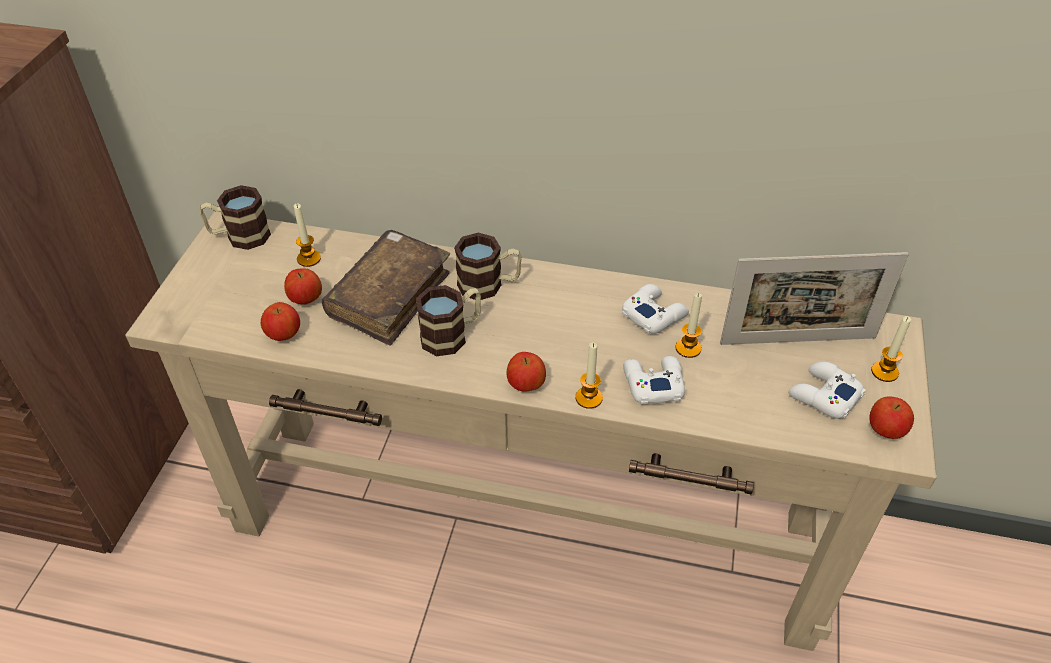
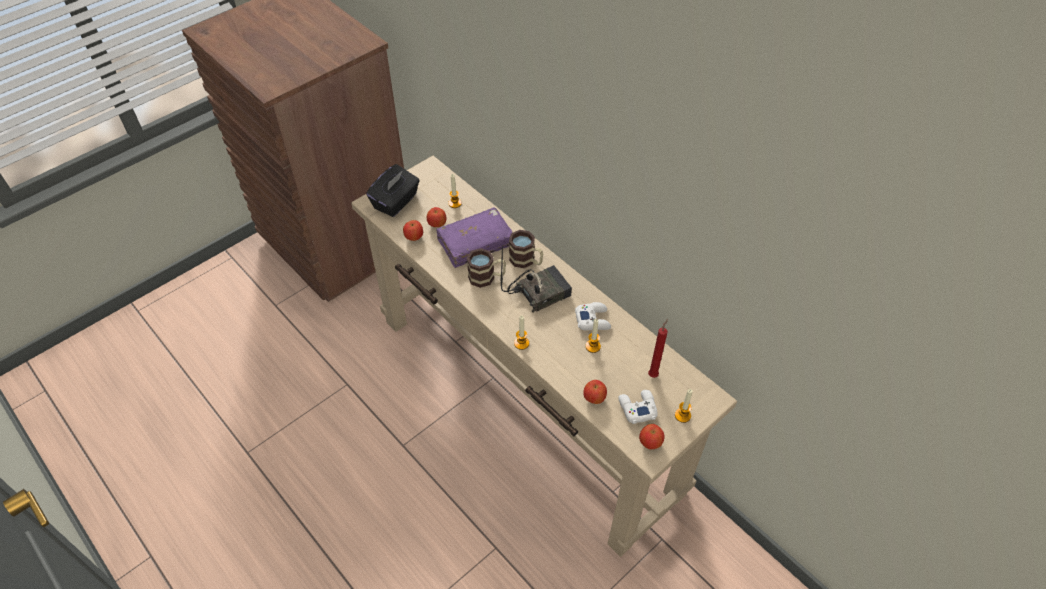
camera: 35 degrees right, 5 degrees up
(208, 299) = (396, 202): none -> black tissue box
(239, 236) = (433, 175): mug -> none
(389, 296) = (475, 242): brown book -> purple book
(526, 385) = (498, 321): apple -> apple (594, 398)
(546, 315) = (539, 291): none -> radio
(652, 383) = (558, 353): white game controller -> none
(797, 340) = (653, 374): picture frame -> red candle

